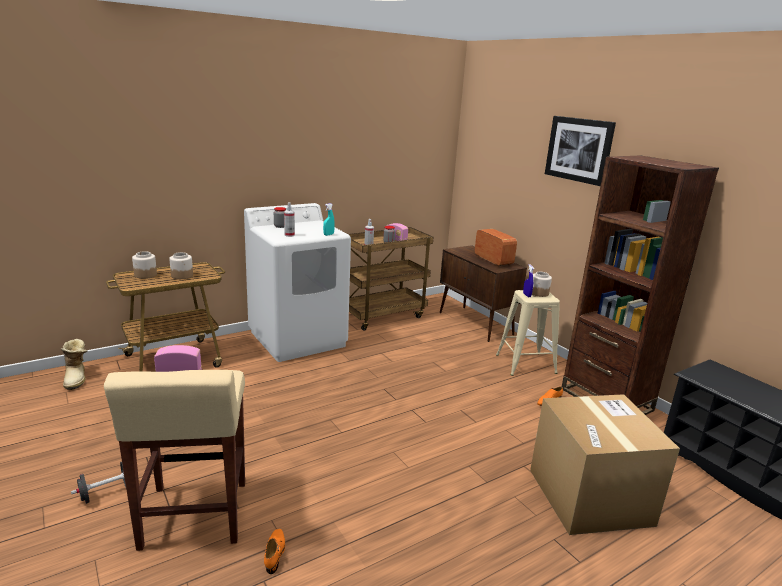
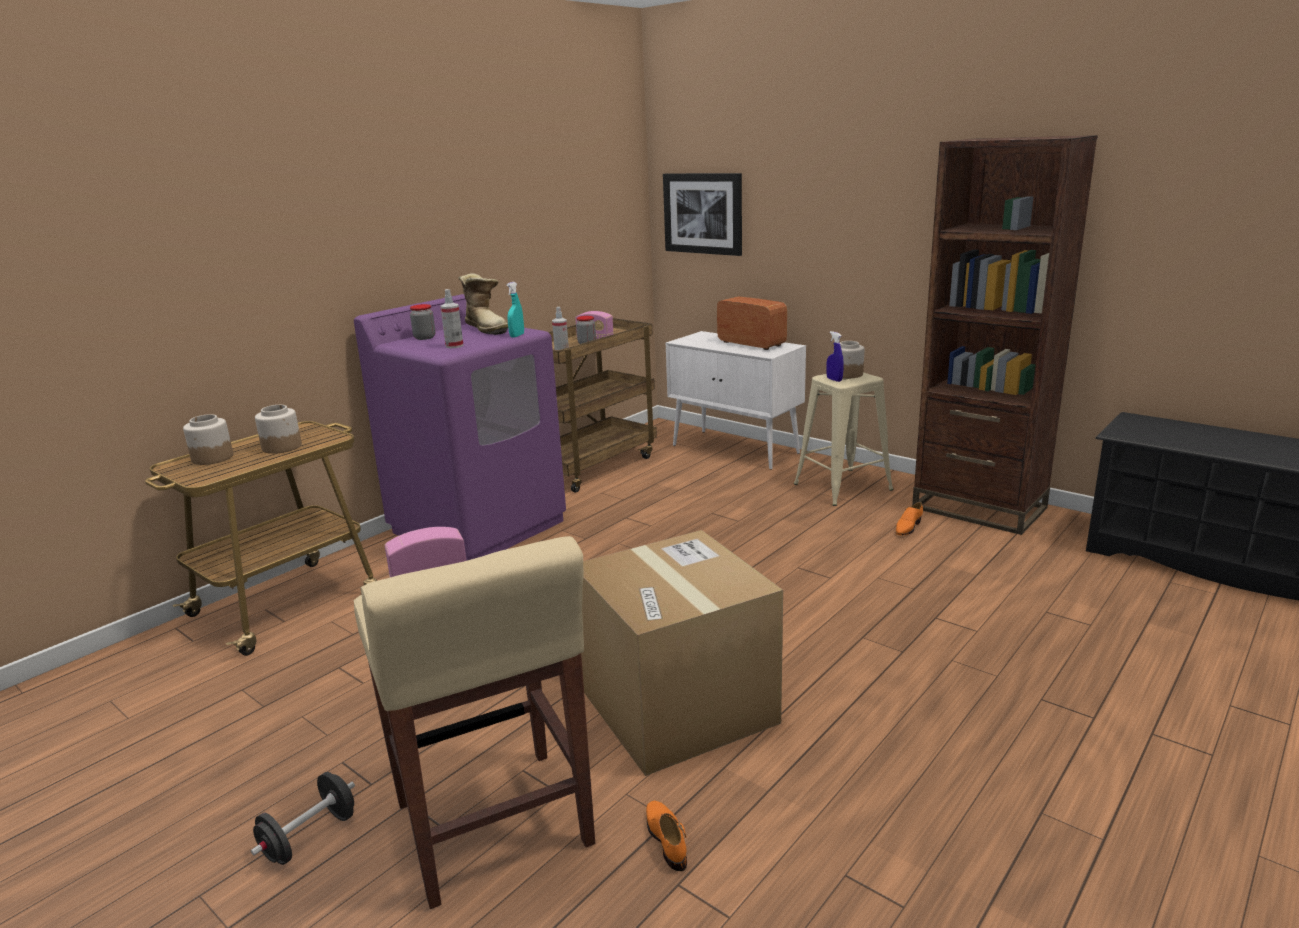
camera: 15 degrees left, 0 degrees up
(77, 378) = (117, 673): boot -> boot (487, 328)
(298, 338) = (479, 526): white washing machine -> purple washing machine
(476, 324) = (736, 449): brown cabinet -> white cabinet
(579, 150) = (867, 148): picture -> picture (703, 213)
(589, 497) = (1046, 633): cardboard box -> cardboard box (678, 706)

